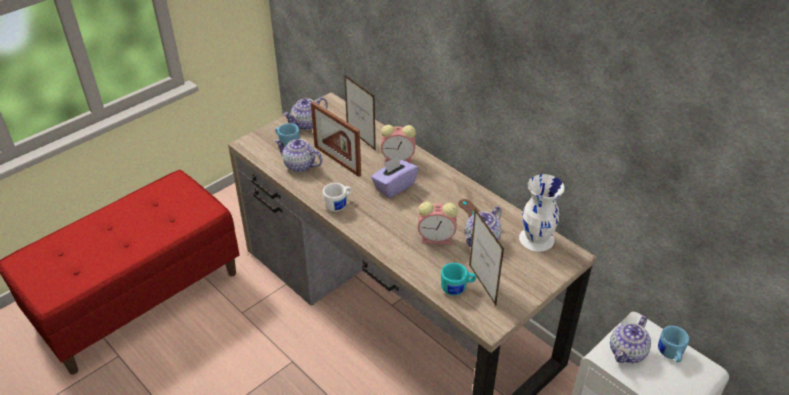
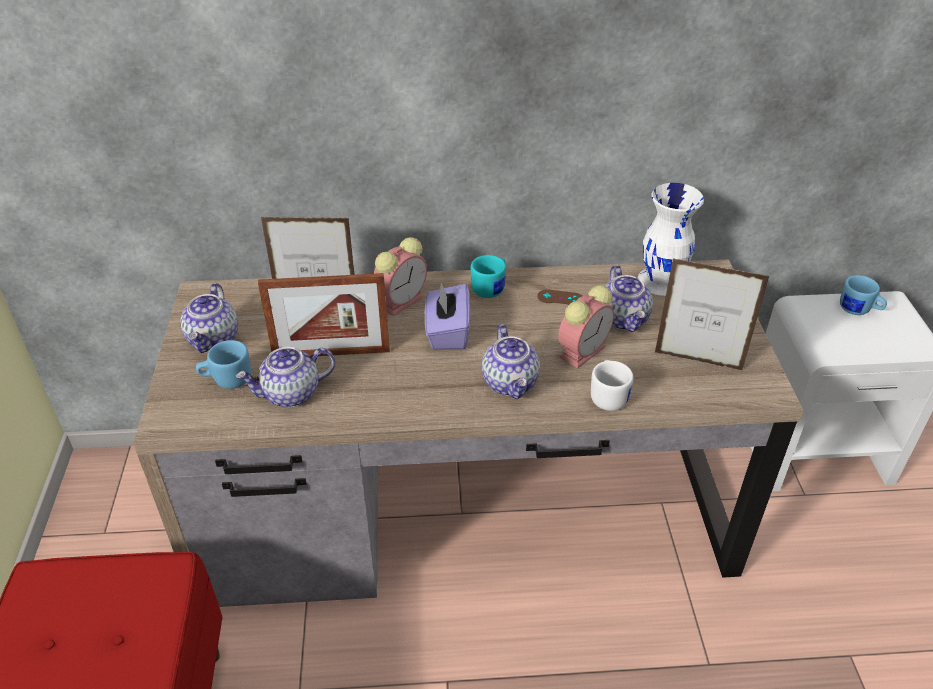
camera: 50 degrees left, 0 degrees up
(339, 204) = (421, 400): white mug -> white mug (608, 396)
(457, 288) = (685, 383): turquoise mug -> turquoise mug (491, 288)
(627, 352) = (835, 335): teapot -> teapot (511, 383)

